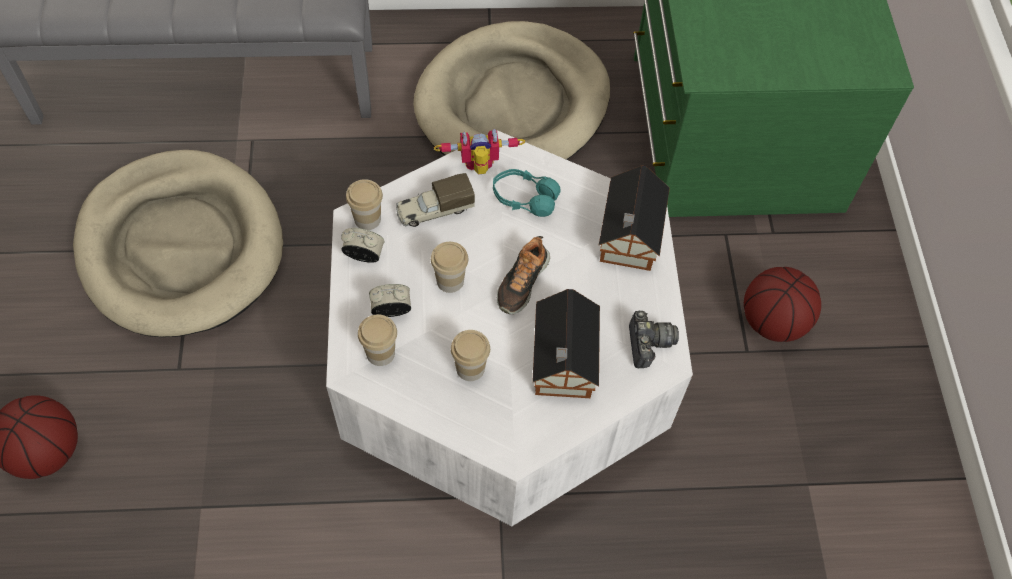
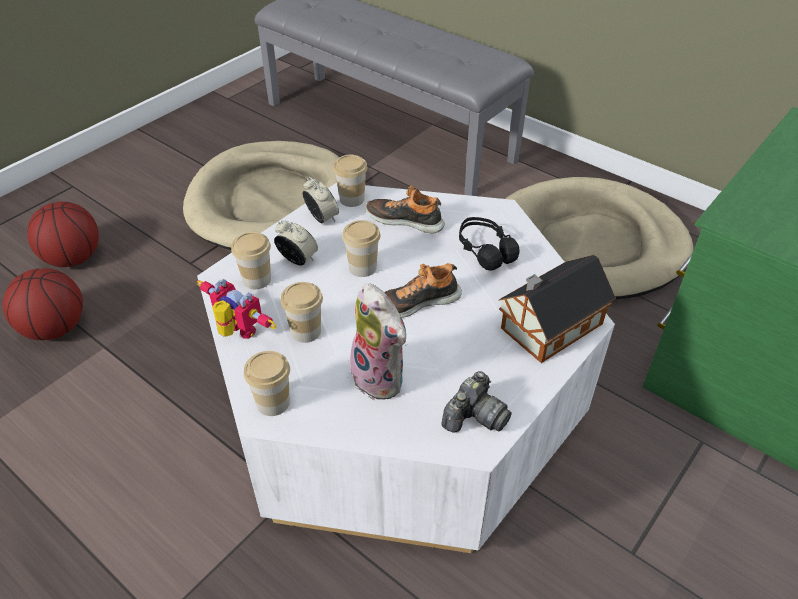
camera: 45 degrees right, 15 degrees down
(434, 210) = (405, 220): toy truck -> shoe
(479, 168) = (472, 214): toy robot -> toy robot (237, 333)
(511, 440) = (273, 402): none -> cup
(524, 198) = (485, 251): turquoise headphones -> black headphones
(562, 363) = (382, 378): toy house -> plush toy
(772, 322) = (685, 546): basketball -> basketball (55, 328)

